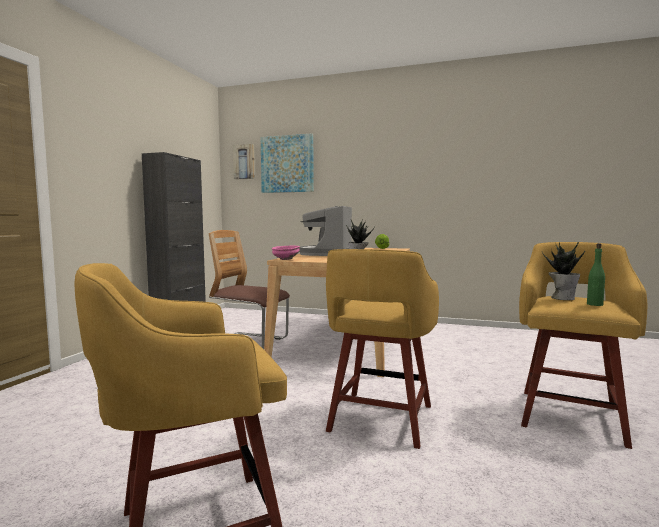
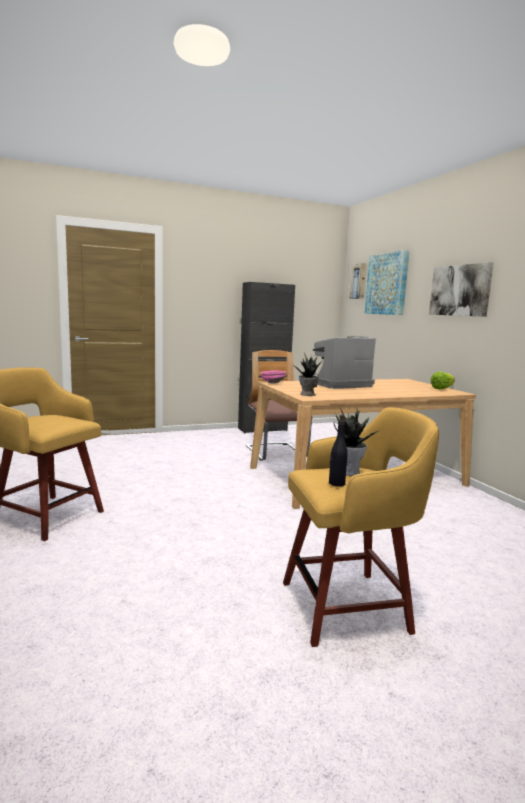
camera: 50 degrees right, 5 degrees up
(377, 168) = (460, 290): none -> picture
(379, 420) = (215, 526): yellow stool -> none
(594, 304) = (336, 483): green bottle -> black bottle

